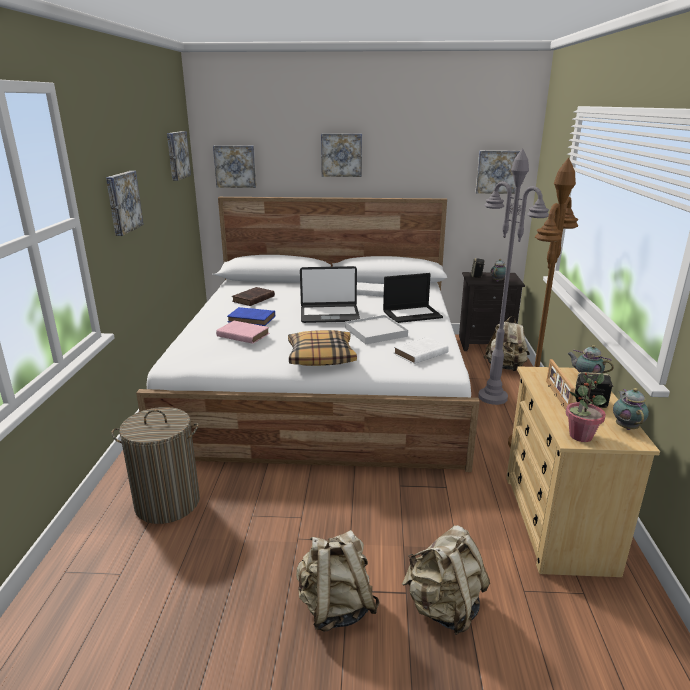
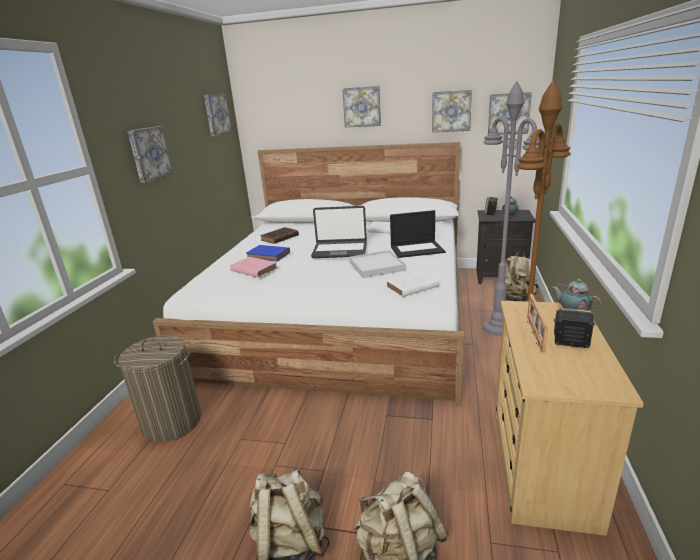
camera: 10 degrees right, 0 degrees up
(235, 166) = (271, 123): picture -> picture (451, 111)
(321, 356) = (317, 289): pillow -> none
(580, 436) = (549, 380): potted plant -> none
(626, 427) = (607, 371): teapot -> none

